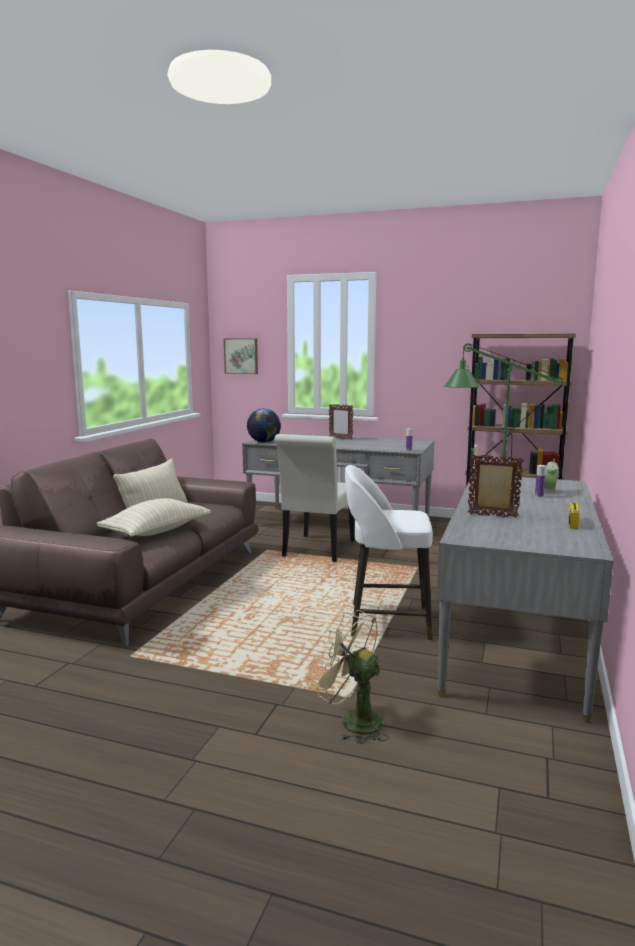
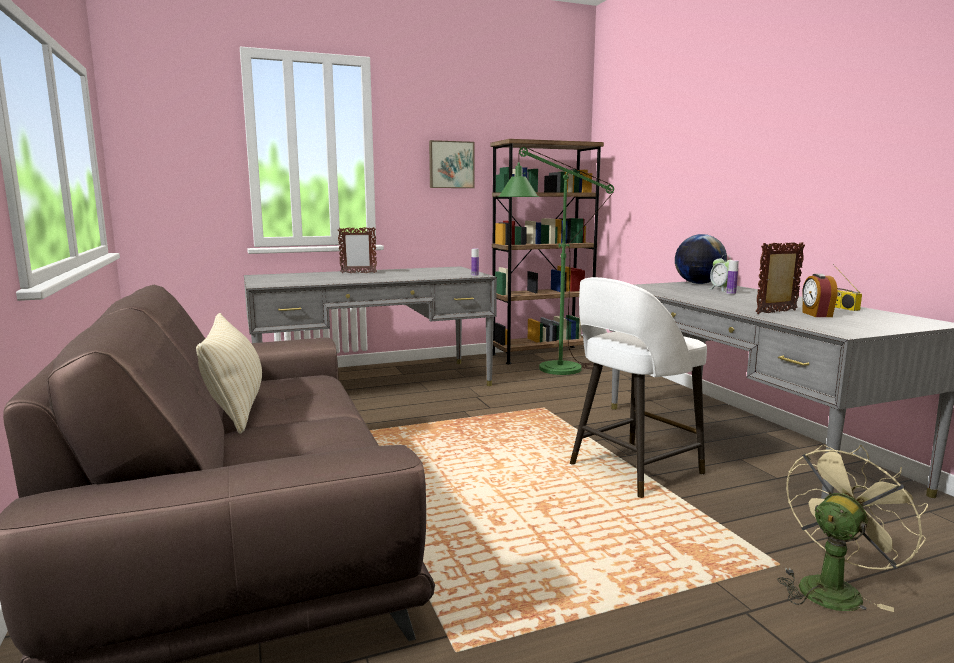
camera: 40 degrees left, 0 degrees up
(156, 532) = (313, 431): beige pillow -> none
(241, 356) = (168, 164): picture -> picture (451, 164)
(263, 442) = (273, 284): globe -> globe (698, 283)
(317, 550) = (408, 418): white chair -> none
(352, 720) = (833, 588): beige fan -> beige fan turned 150 degrees clockwise
(516, 524) = (816, 314): none -> alarm clock

